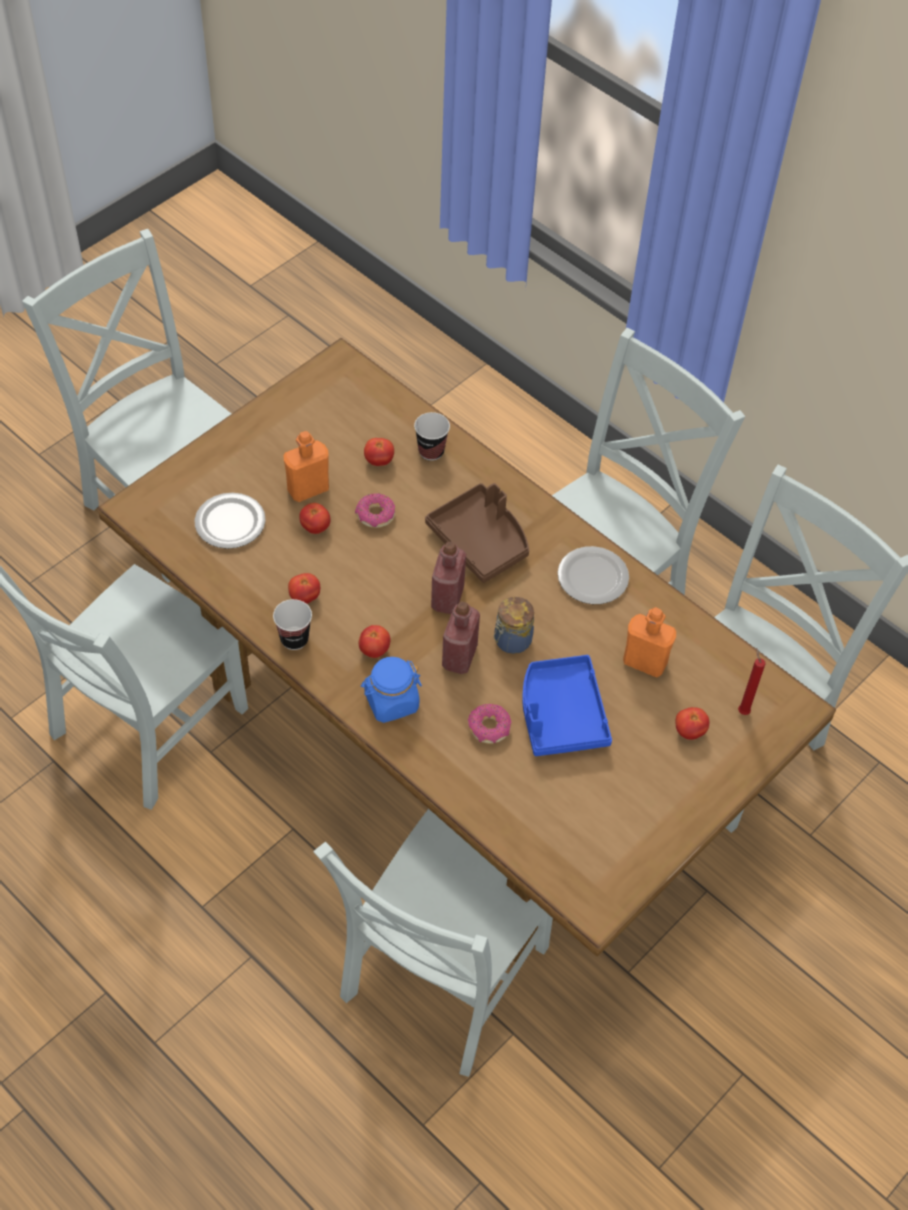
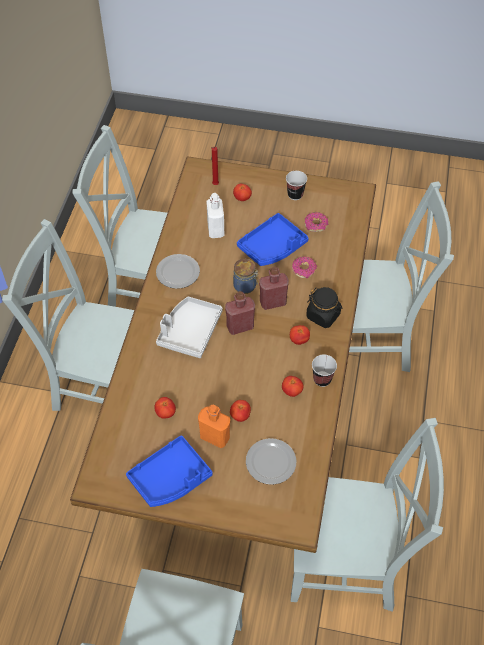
camera: 120 degrees left, 0 degrees up
(291, 426) = (170, 478): none -> blue tray
(375, 515) = (208, 391): donut -> donut (316, 225)
(391, 702) = (323, 315): blue jar -> black jar
(431, 451) = (139, 390): cup -> cup (295, 194)
(481, 541) = (189, 332): brown tray -> grey tray
(645, 662) = (215, 230): orange bottle -> white bottle

